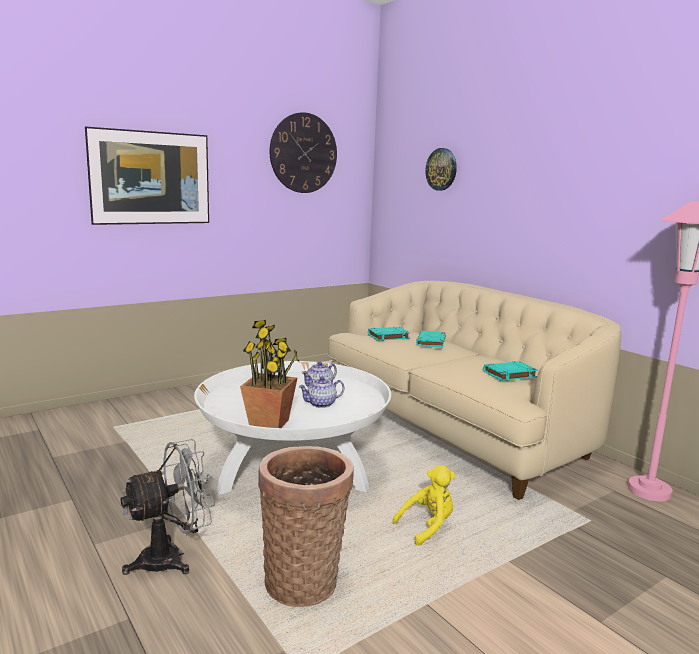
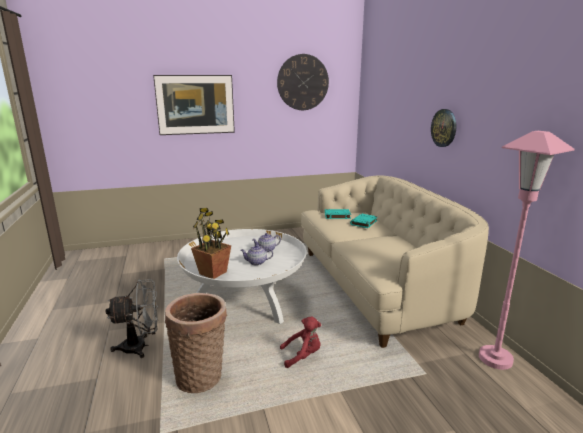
camera: 20 degrees right, 5 degrees up
(427, 527) = (302, 356): yellow plush toy -> red plush toy
(441, 169) = (394, 93): wall clock -> wall clock (444, 128)
(509, 374) = (395, 255): turquoise book -> none

